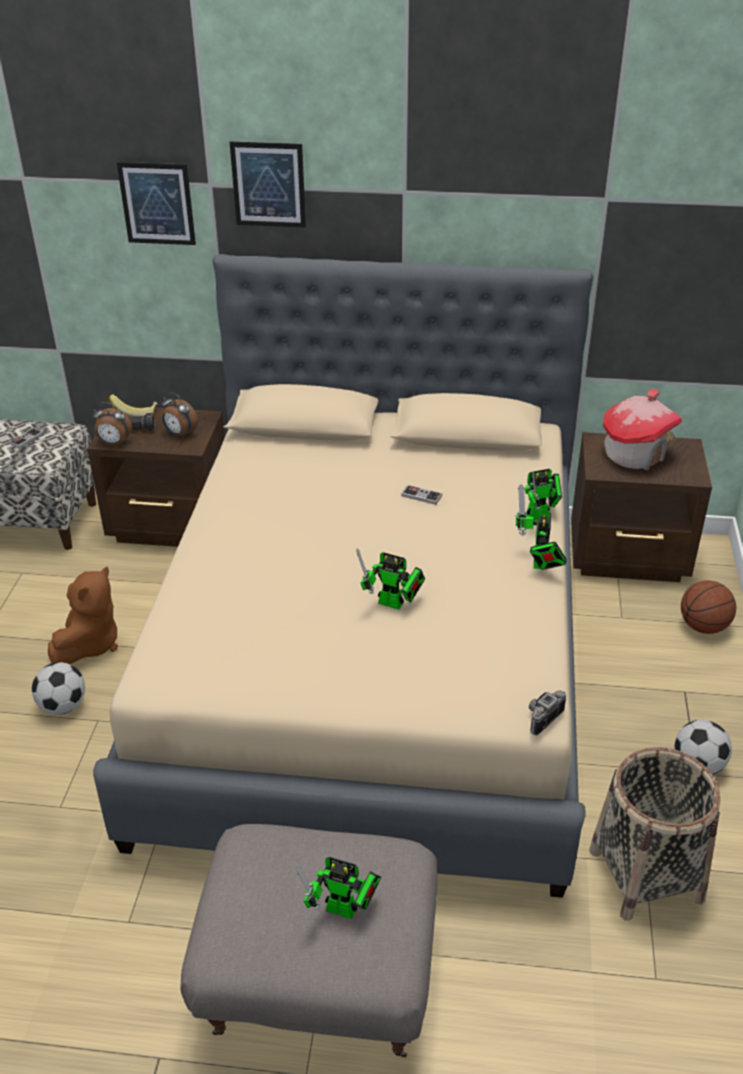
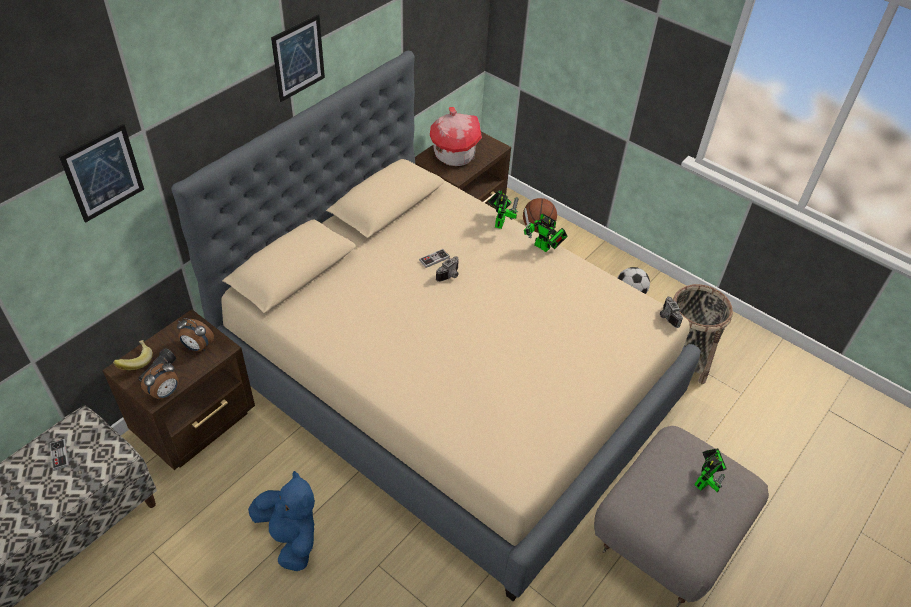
camera: 60 degrees left, 10 degrees up
(63, 706) = (345, 582): football -> none
(90, 644) = (290, 537): brown plush toy -> blue plush toy
(180, 434) = (197, 347): alarm clock -> alarm clock turned 45 degrees clockwise
(268, 184) = (193, 104): picture -> picture (298, 58)
(394, 604) = (531, 326): toy robot -> none
(408, 516) = (450, 276): none -> camera

